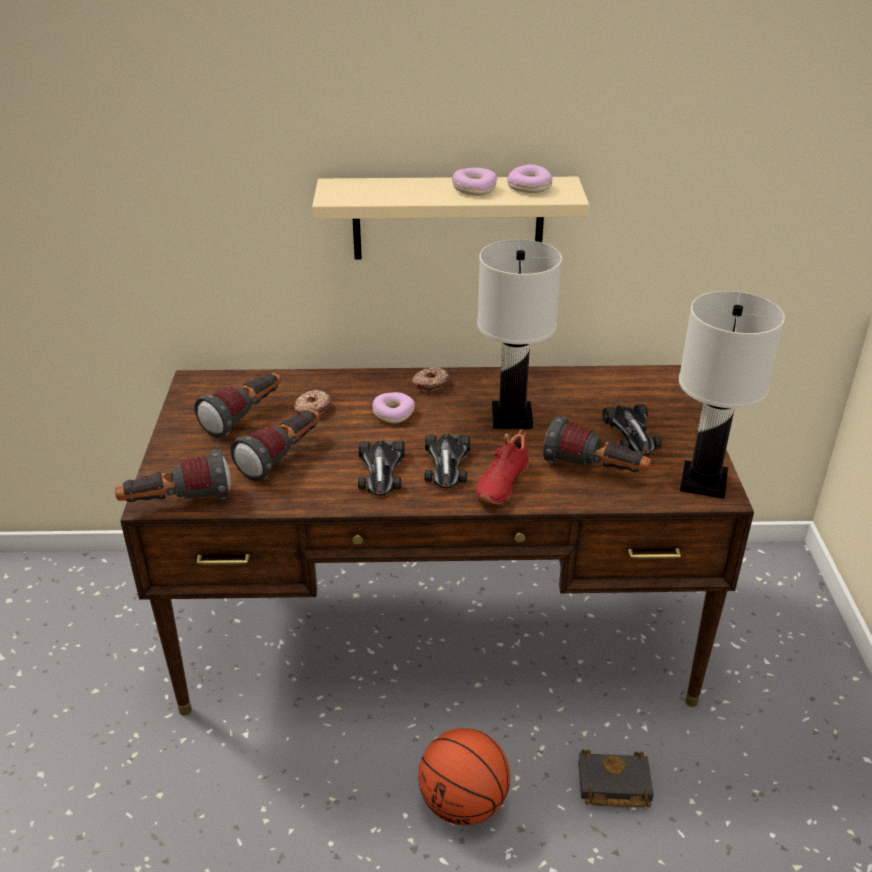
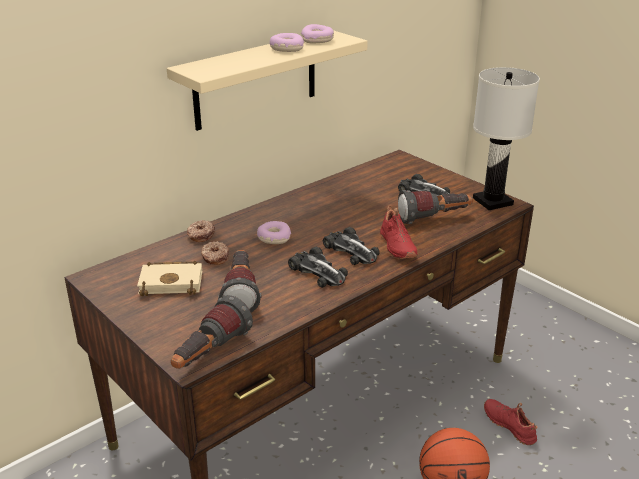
camera: 40 degrees left, 5 degrees down
(245, 417) = (173, 282): flashlight -> beige book
(430, 384) = (271, 213): donut -> donut (200, 235)
(512, 418) = (349, 211): white table lamp -> none
(612, 785) = (510, 425): black book -> red shoe

